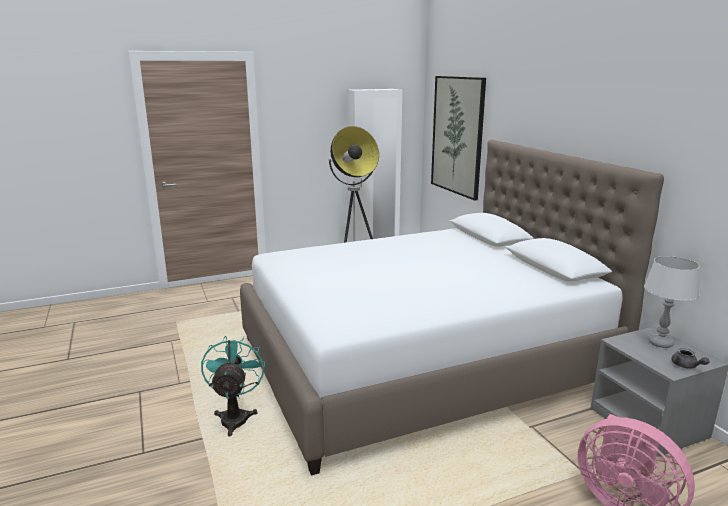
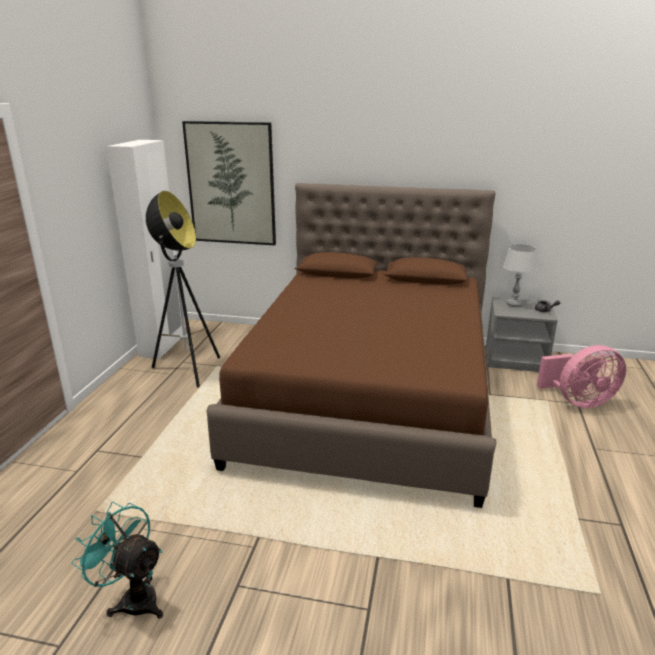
camera: 55 degrees left, 5 degrees up
(235, 416) = (359, 524): turquoise fan -> turquoise fan (133, 598)
(421, 361) = (369, 397): white bed -> brown bed

